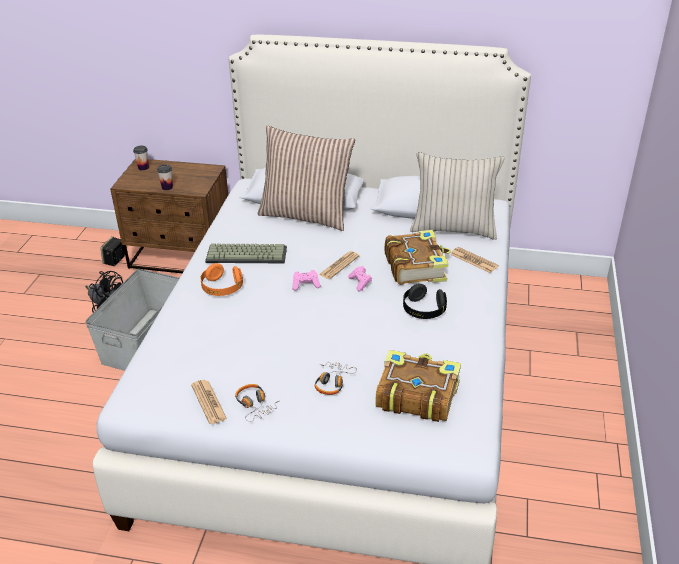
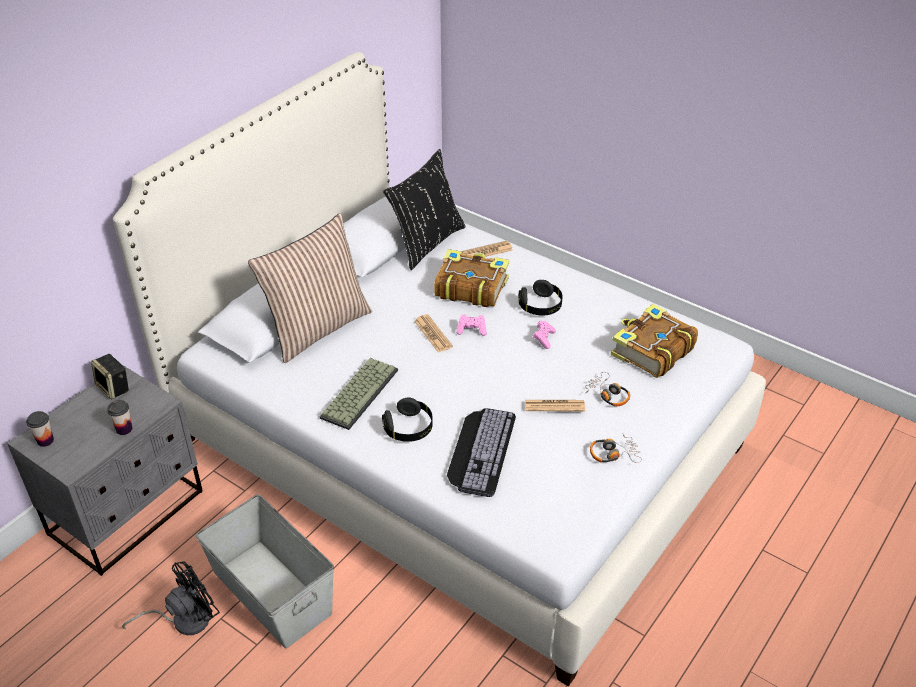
camera: 65 degrees left, 5 degrees up
(114, 260) = (68, 587): speaker -> speaker (114, 388)
(181, 257) = (128, 513): brown nightstand -> grey nightstand
(208, 402) = (594, 484): newspaper -> newspaper (554, 406)
(216, 327) = (480, 449): none -> keyboard
(222, 288) = (409, 428): orange headphones -> black headphones
(306, 285) = (449, 366): pink game controller -> pink game controller (543, 339)
(453, 228) = (426, 243): beige pillow -> black pillow

